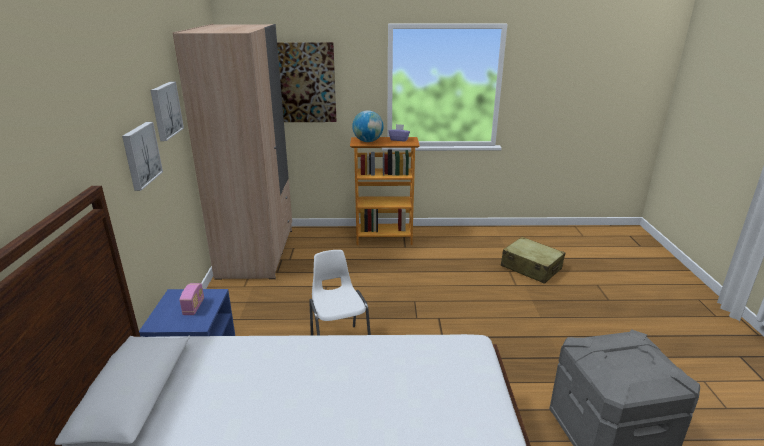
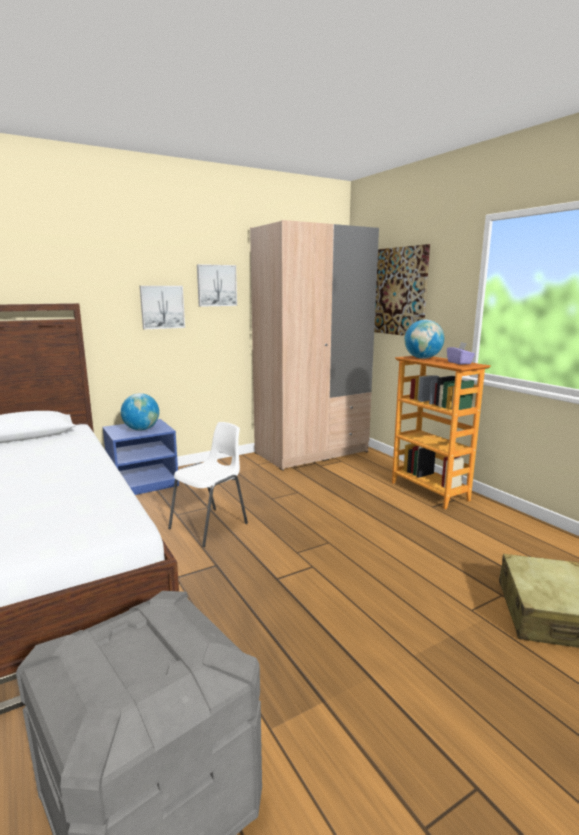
camera: 60 degrees right, 10 degrees down
(194, 307) = (141, 429): radio -> globe

